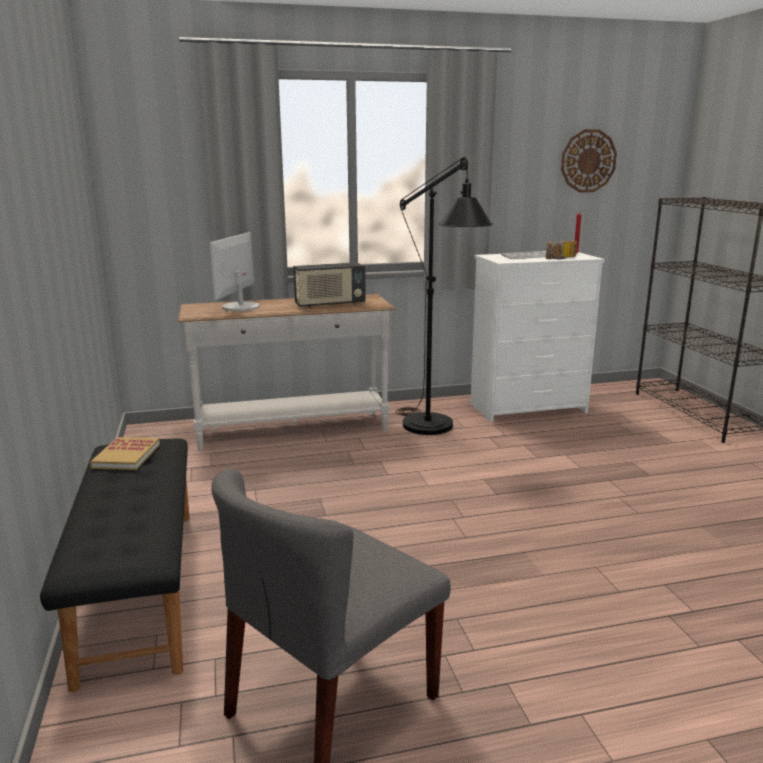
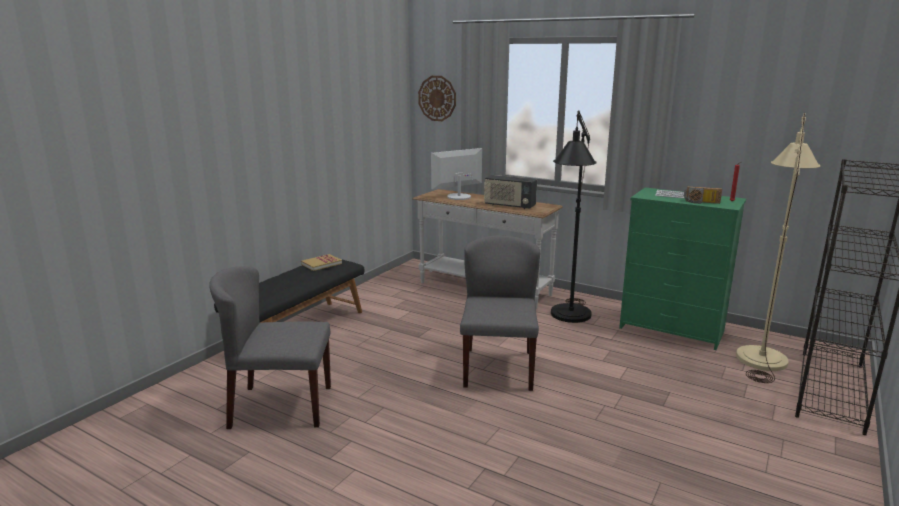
camera: 45 degrees right, 0 degrees up
(474, 508) = (498, 368): none -> grey chair
(529, 408) = (672, 330): white dresser -> green dresser
(588, 161) = (785, 114): wall clock -> wall clock (437, 98)
(616, 403) = (762, 353): none -> beige floor lamp

